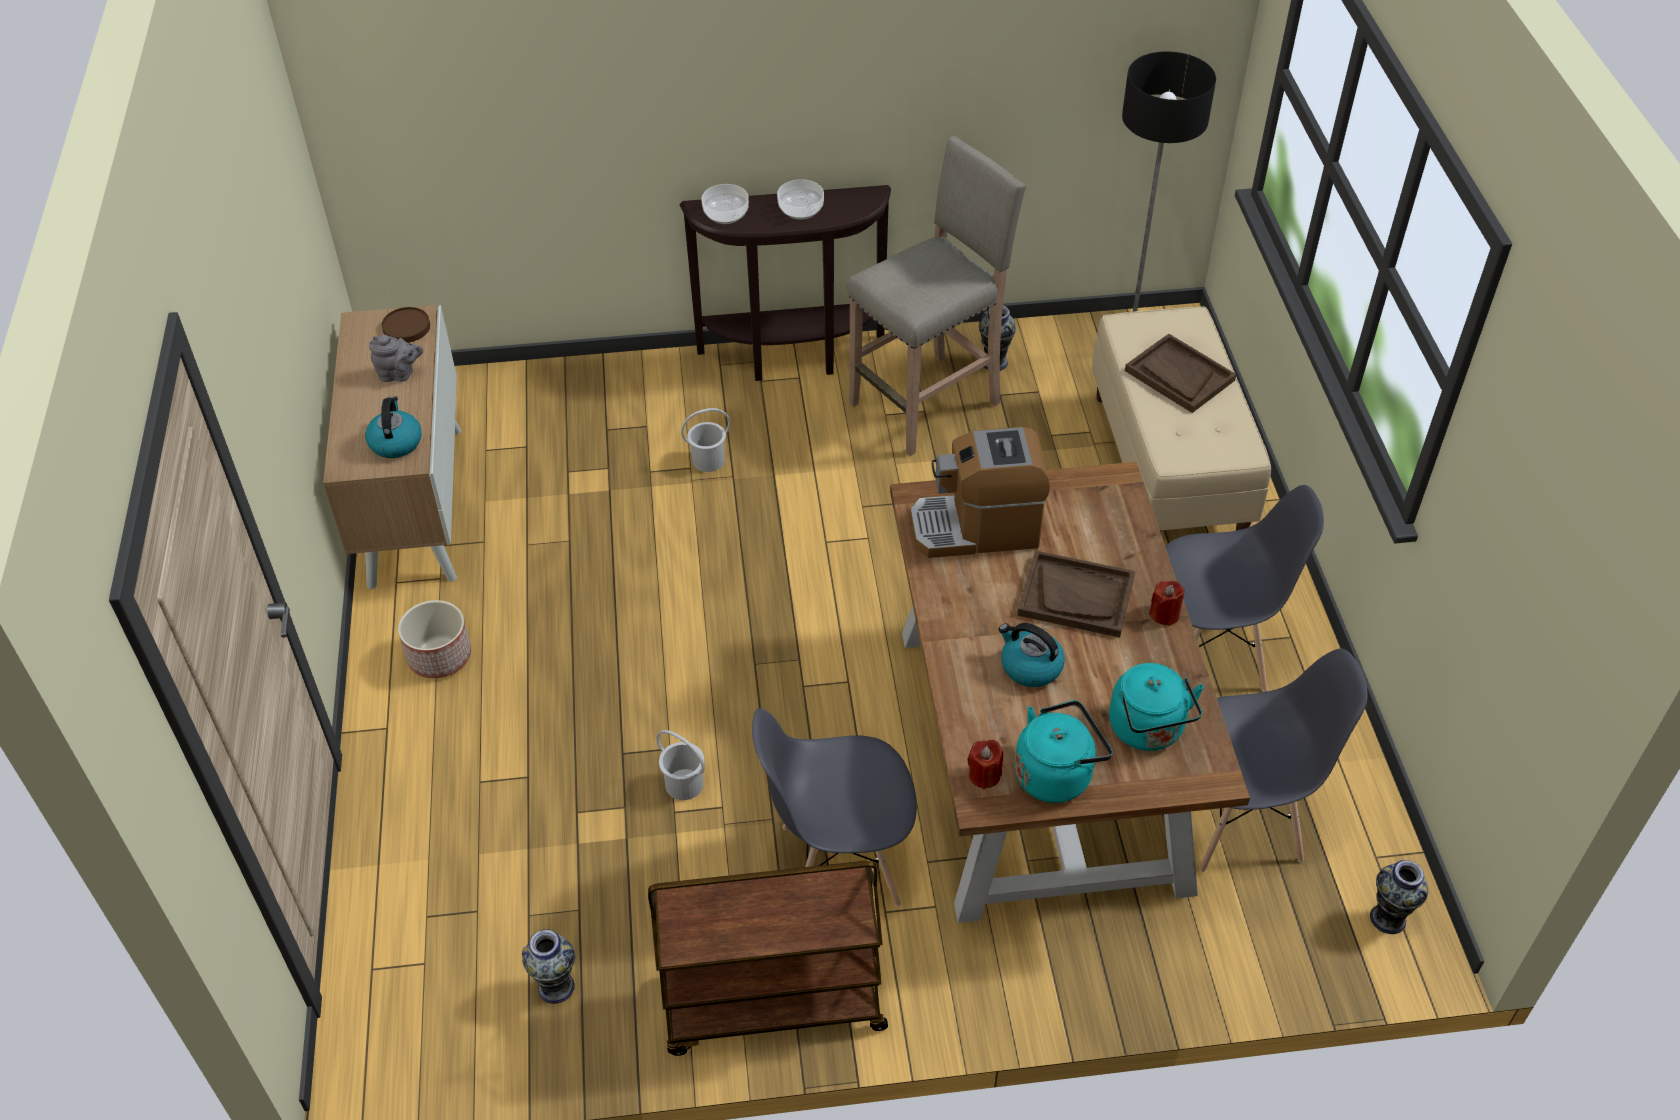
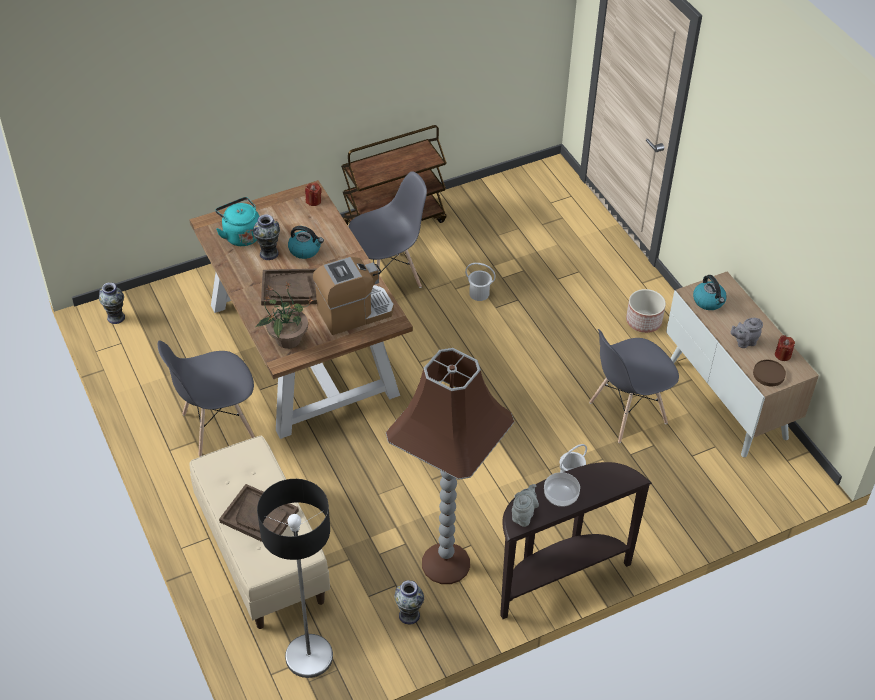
camera: 160 degrees right, 0 degrees up
(556, 986) = (489, 207): vase -> vase (269, 253)
(725, 214) = (611, 476): bowl -> none
(857, 201) = (523, 515): none -> grey teapot
(928, 402) = (444, 563): beige stool -> brown floor lamp
(1056, 774) = (280, 208): turquoise kettle -> none
(1101, 509) = (287, 339): none -> potted plant
(1164, 614) = (241, 290): red candle -> red candle (782, 355)
(1239, 822) = (192, 342): grey chair -> grey chair (627, 413)

